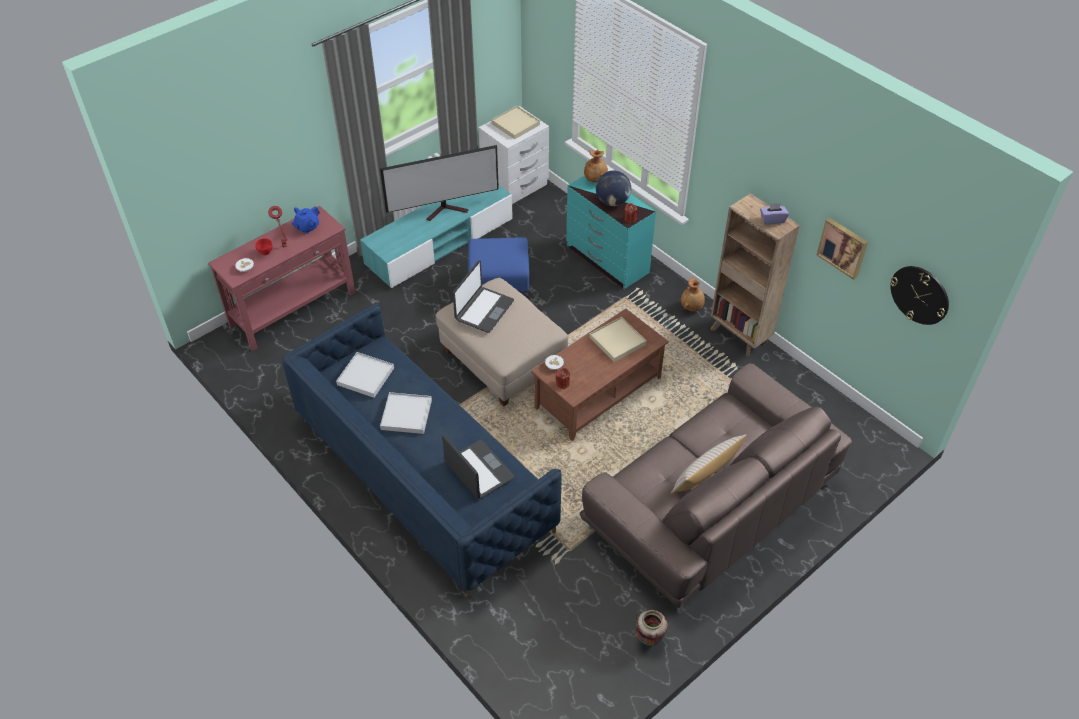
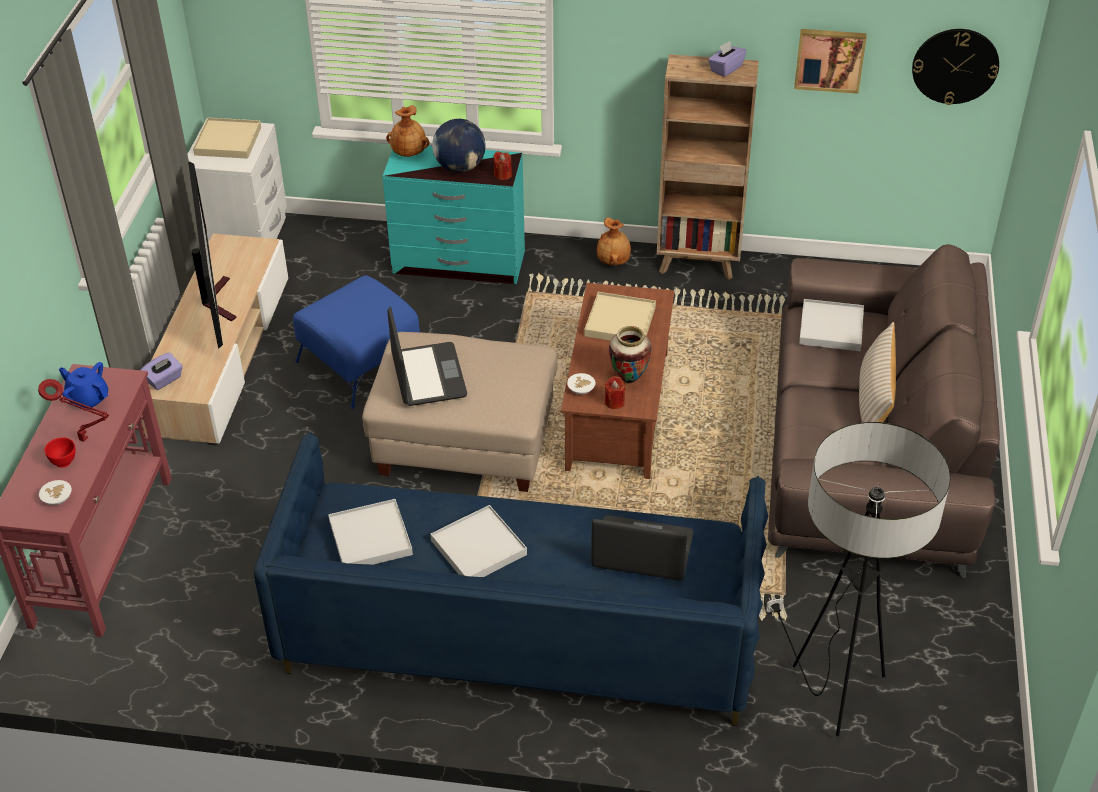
camera: 40 degrees left, 5 degrees down
(307, 227) = (88, 399): blue teapot -> blue teapot turned 120 degrees clockwise
(381, 239) = (164, 380): none -> purple tissue box
(439, 242) = (220, 355): turquoise tv stand -> beige tv stand
(446, 210) = (216, 300): television -> television turned 45 degrees counterclockwise
(535, 619) = (833, 692): none -> floor lamp
(649, 640) = (969, 626): vase -> vase (629, 379)
(731, 418) = (831, 328): none -> white tray

